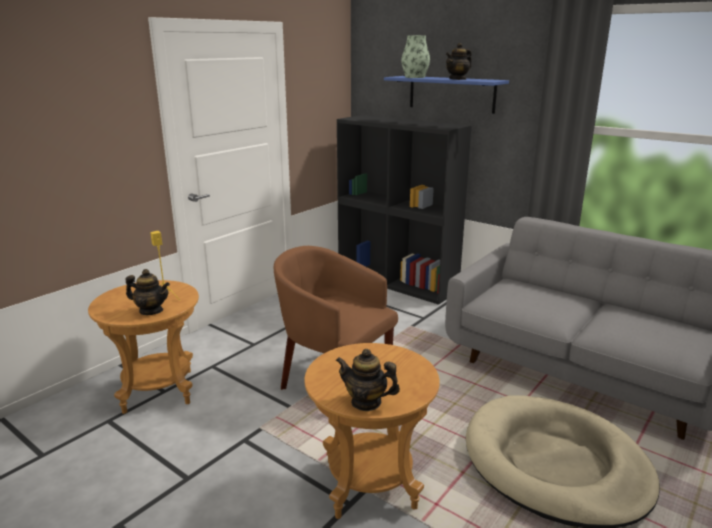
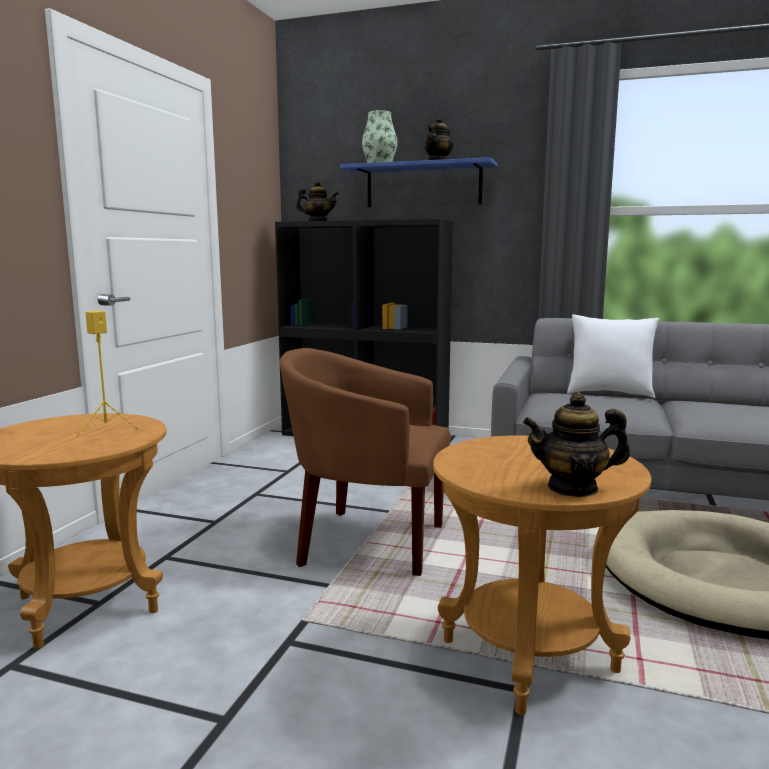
camera: 20 degrees left, 10 degrees down
(151, 311) = (96, 443): teapot -> teapot (318, 221)
(560, 290) = (609, 393): none -> white pillow

